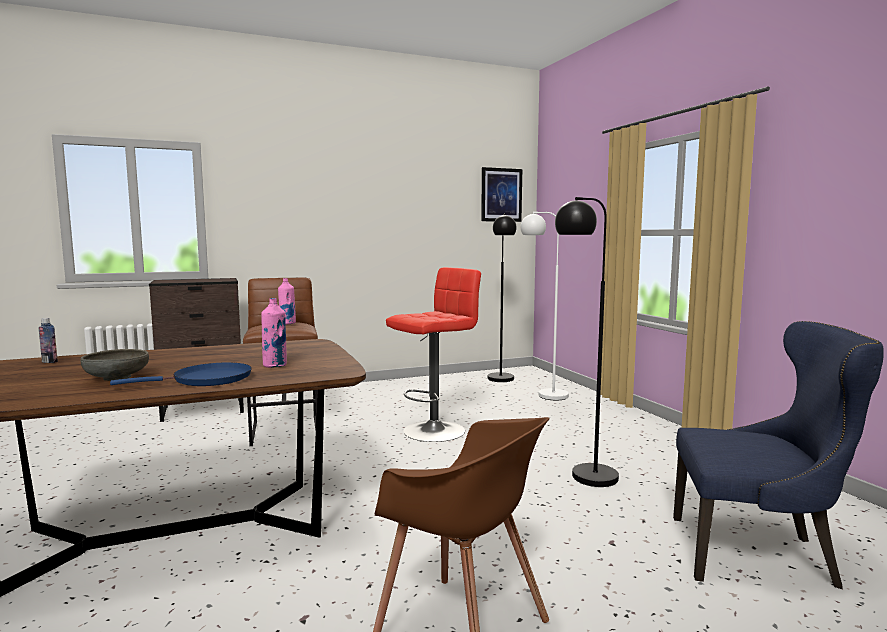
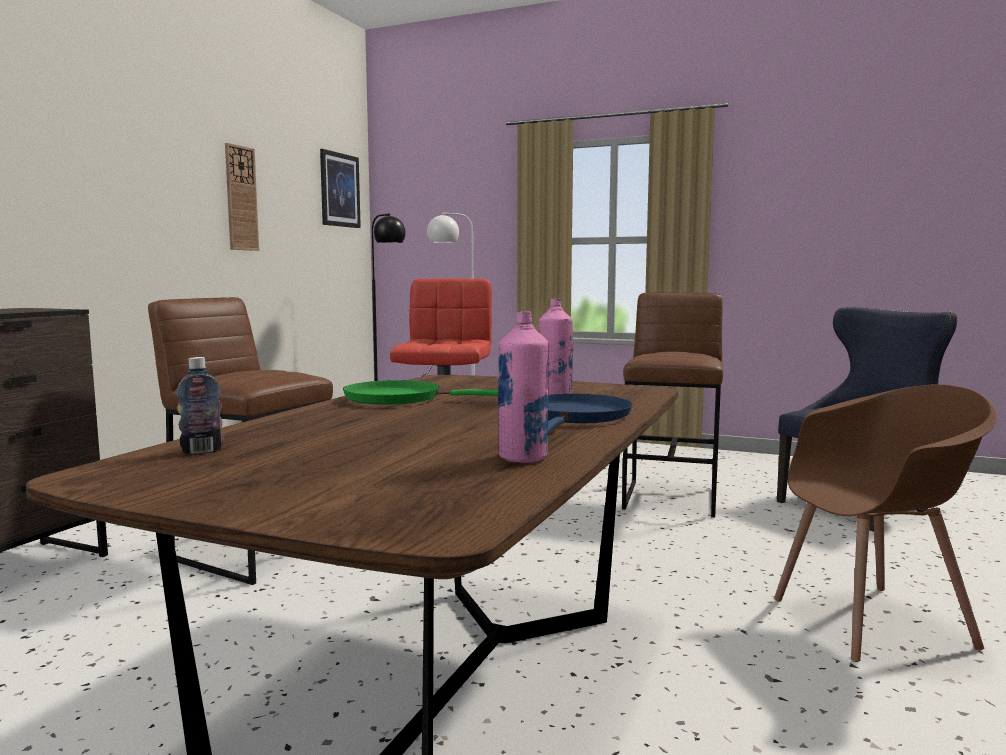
camera: 45 degrees left, 0 degrees up
(116, 378) = (460, 438): grey bowl -> none
(222, 351) = (400, 399): none -> green frying pan
(287, 323) = (269, 370): pink bottle -> pink bottle (523, 458)
(404, 208) = (241, 198): none -> wall clock
(584, 480) = (671, 498): black floor lamp -> brown stool

